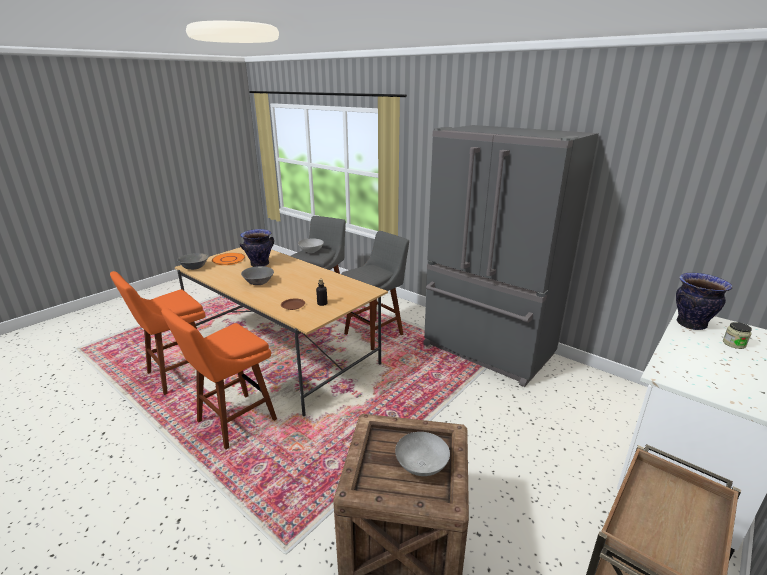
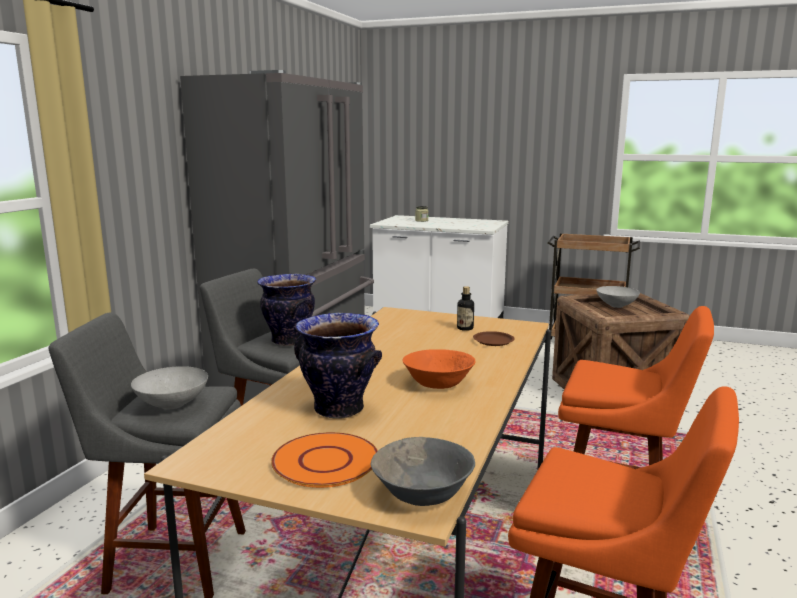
camera: 110 degrees left, 10 degrees down
(258, 282) = (438, 384): grey bowl -> orange bowl
(690, 324) = (400, 223): vase -> vase (288, 341)

